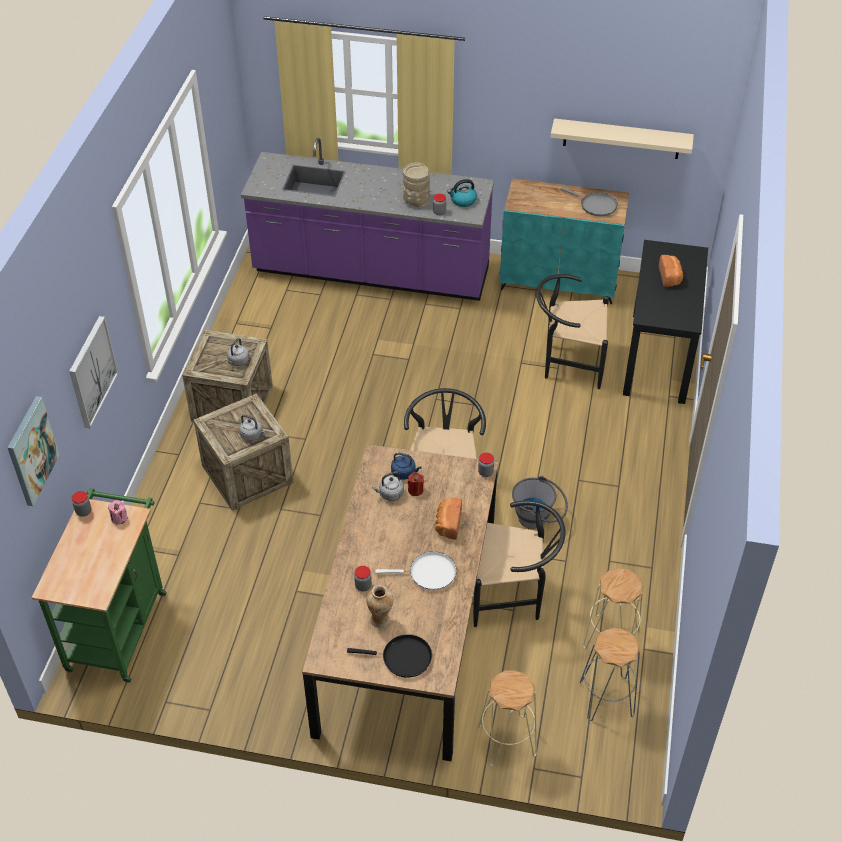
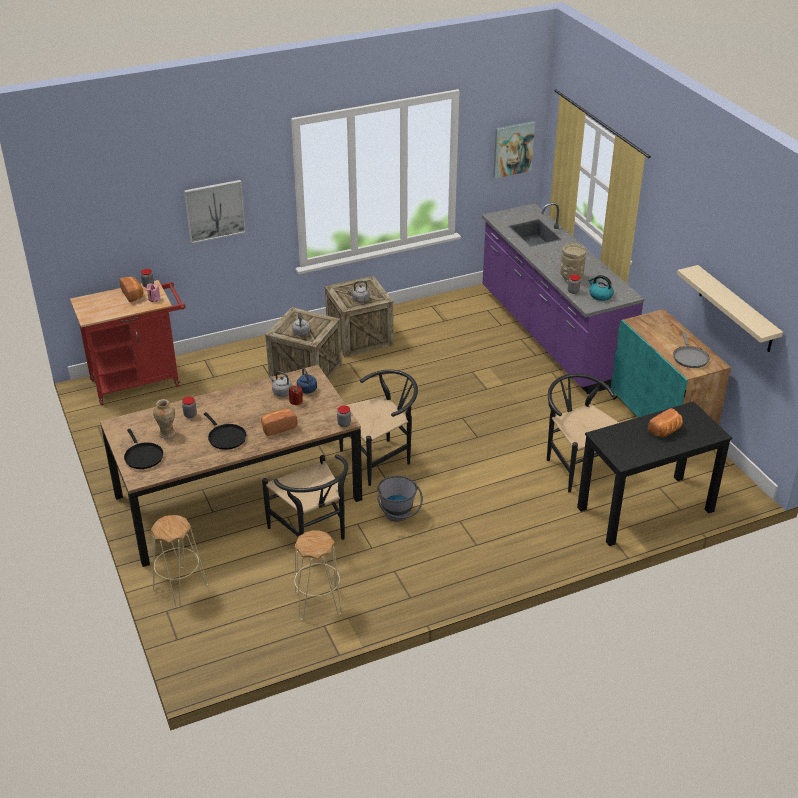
camera: 55 degrees right, 10 degrees down
(31, 451) = (114, 209): picture -> picture (513, 149)
(90, 533) = (133, 295): none -> bread
(119, 624) = (140, 381): green cart -> red cart
(429, 573) = (225, 437): white frying pan -> black frying pan
(606, 699) = (258, 623): grey stool -> none

